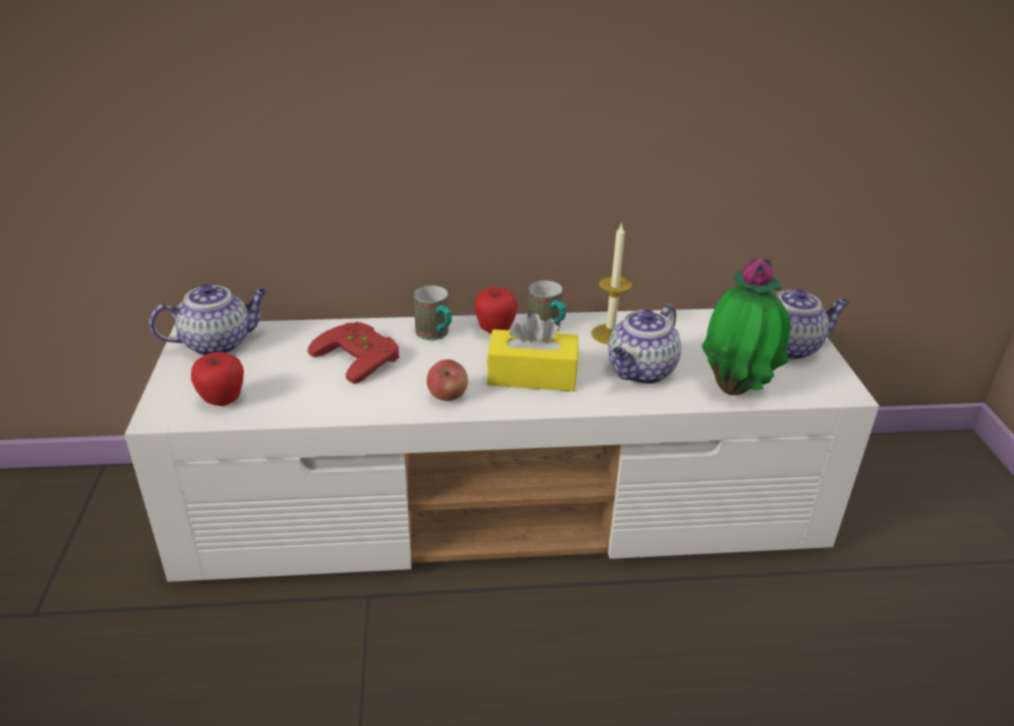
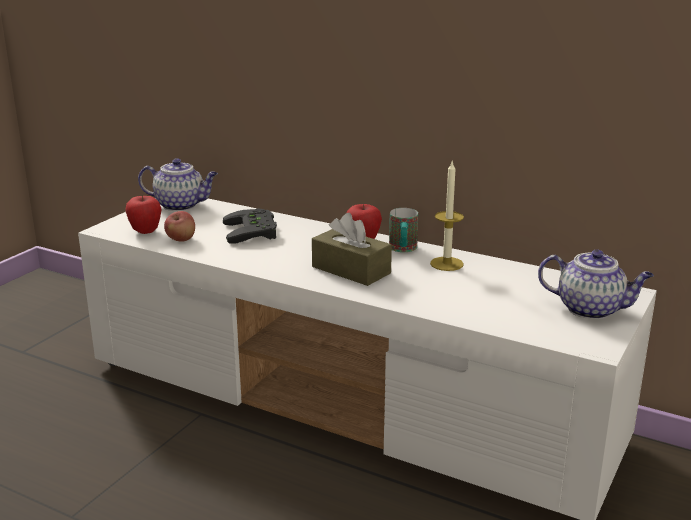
camera: 35 degrees right, 10 degrees down
(361, 355) = (254, 231): red game controller -> black game controller
(436, 335) = (318, 233): mug -> none
(447, 396) = (277, 265): apple -> apple (181, 239)
(532, 375) = (351, 270): yellow tissue box -> brown tissue box
(641, 372) = (436, 290): teapot -> none
(736, 389) = (499, 320): potted plant -> none

